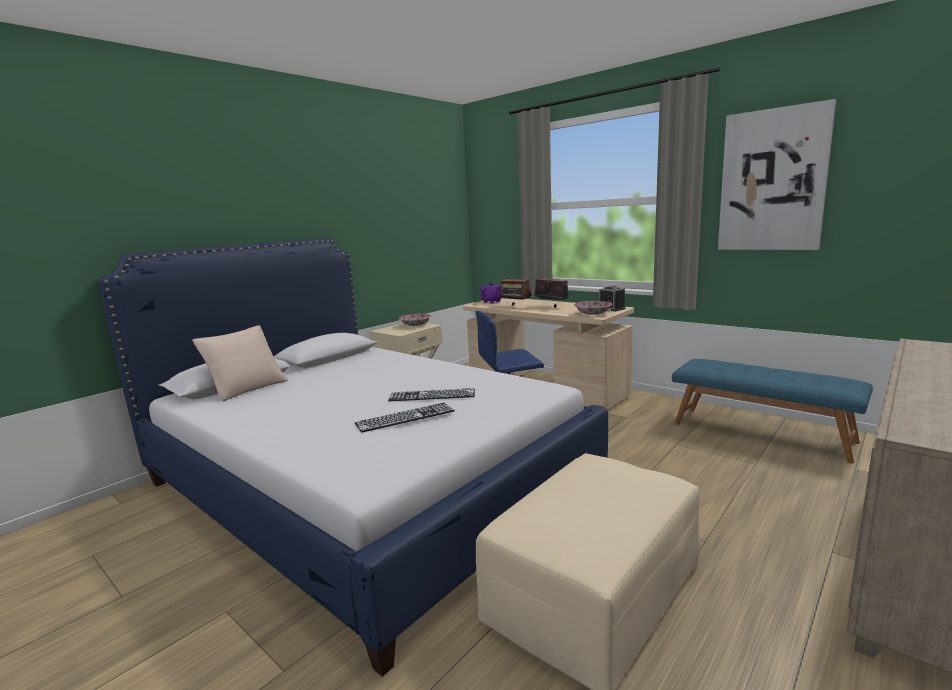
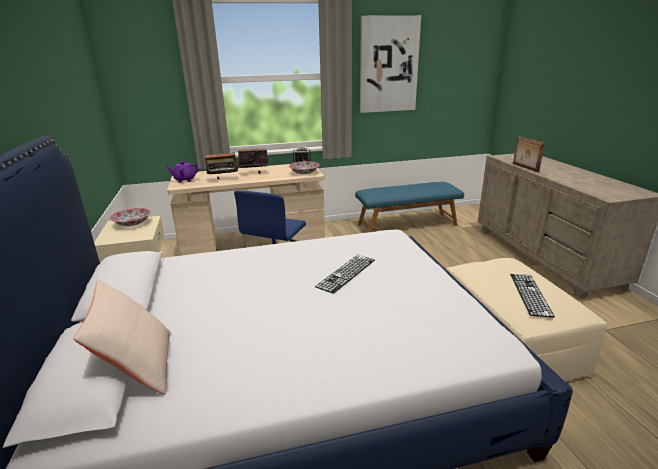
camera: 55 degrees left, 10 degrees up
(405, 417) = (388, 295): keyboard -> keyboard (530, 294)
(908, 364) = (525, 167): none -> picture frame

